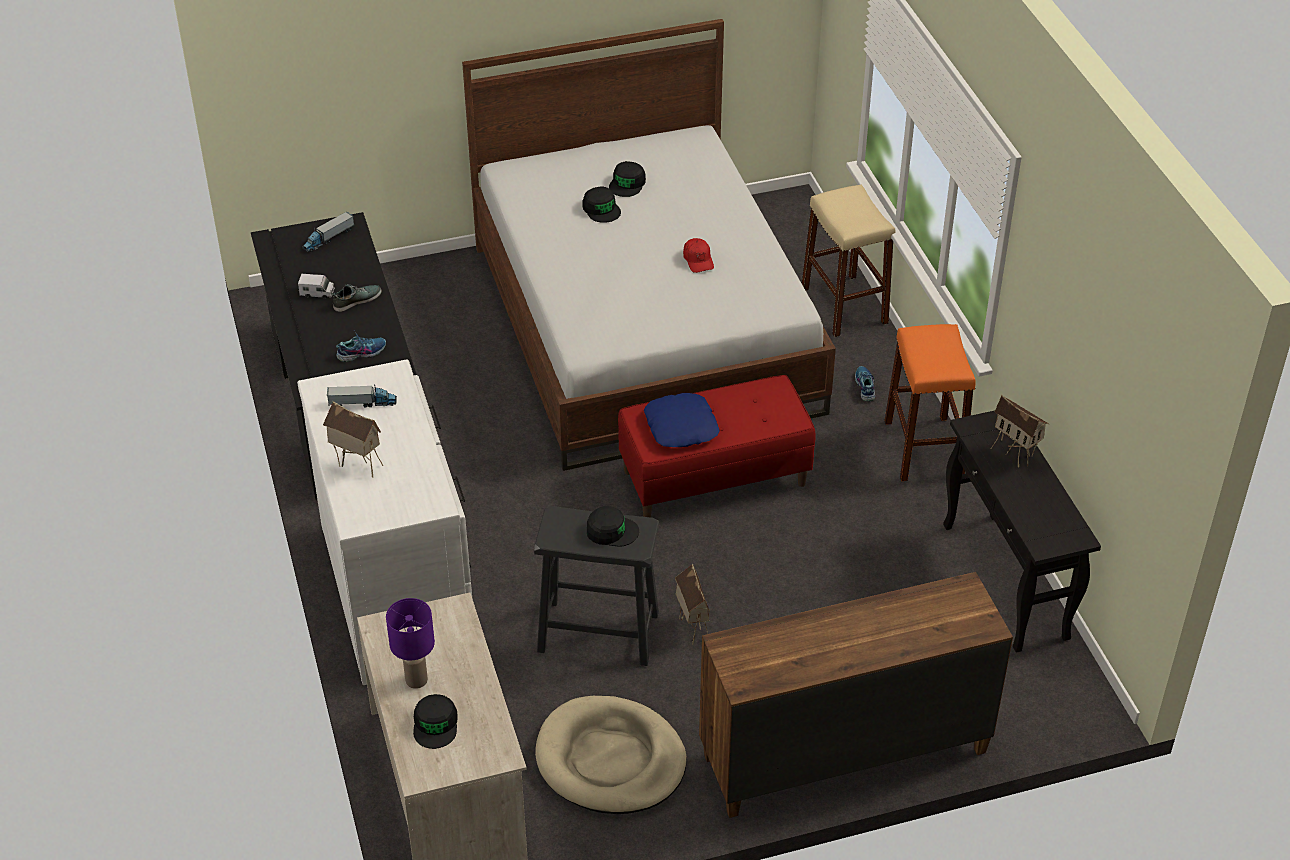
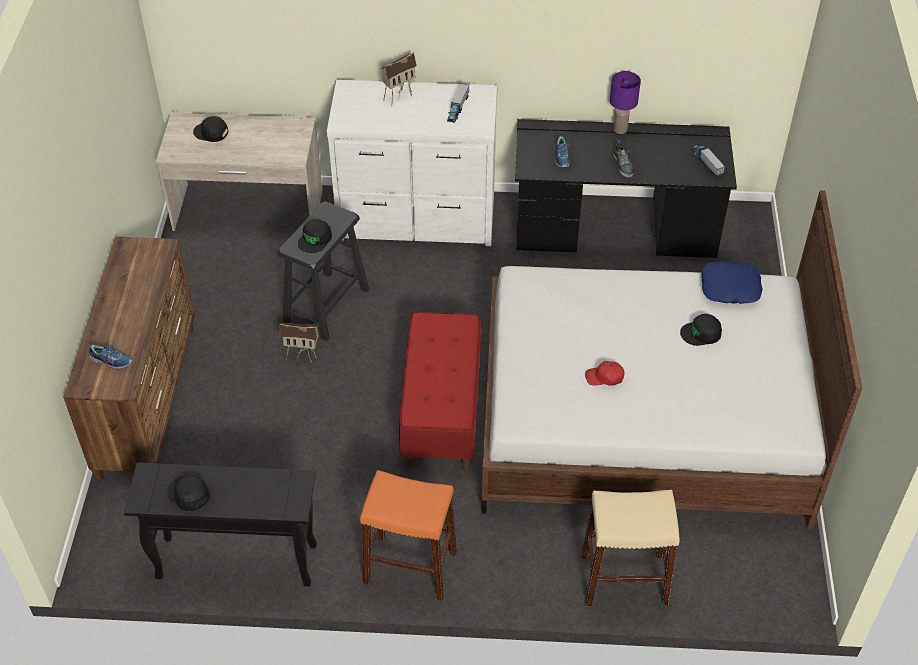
camera: 110 degrees right, 5 degrees up
(317, 293) = (640, 147): toy truck -> none
(417, 680) = (249, 131): purple table lamp -> purple table lamp (620, 130)
(610, 760) = (219, 284): beige dog bed -> none
(627, 183) = (735, 361): black cap -> black cap (188, 494)
(681, 427) = (440, 344): blue pillow -> blue pillow (730, 288)
(864, 387) = (505, 553): shoe -> shoe (111, 360)
(1015, 454) = (252, 498): toy house -> none

